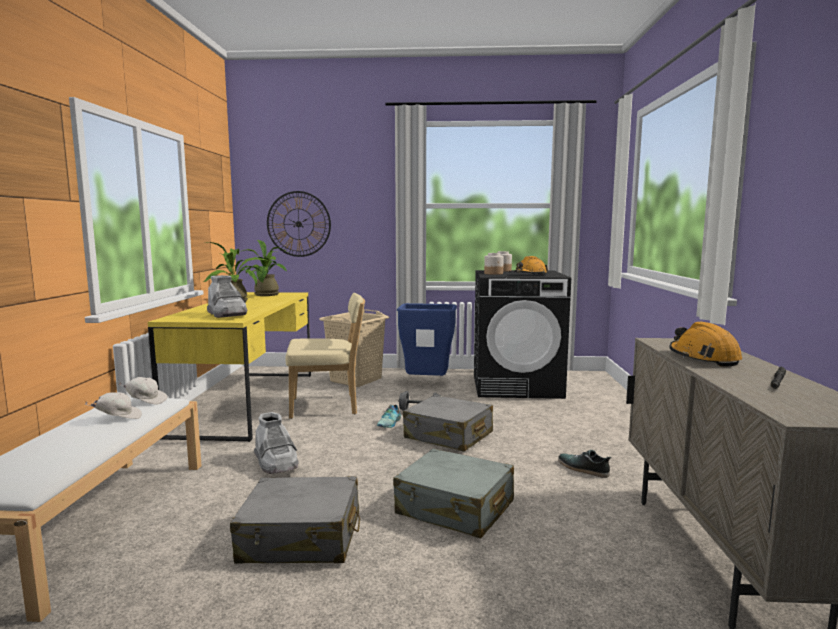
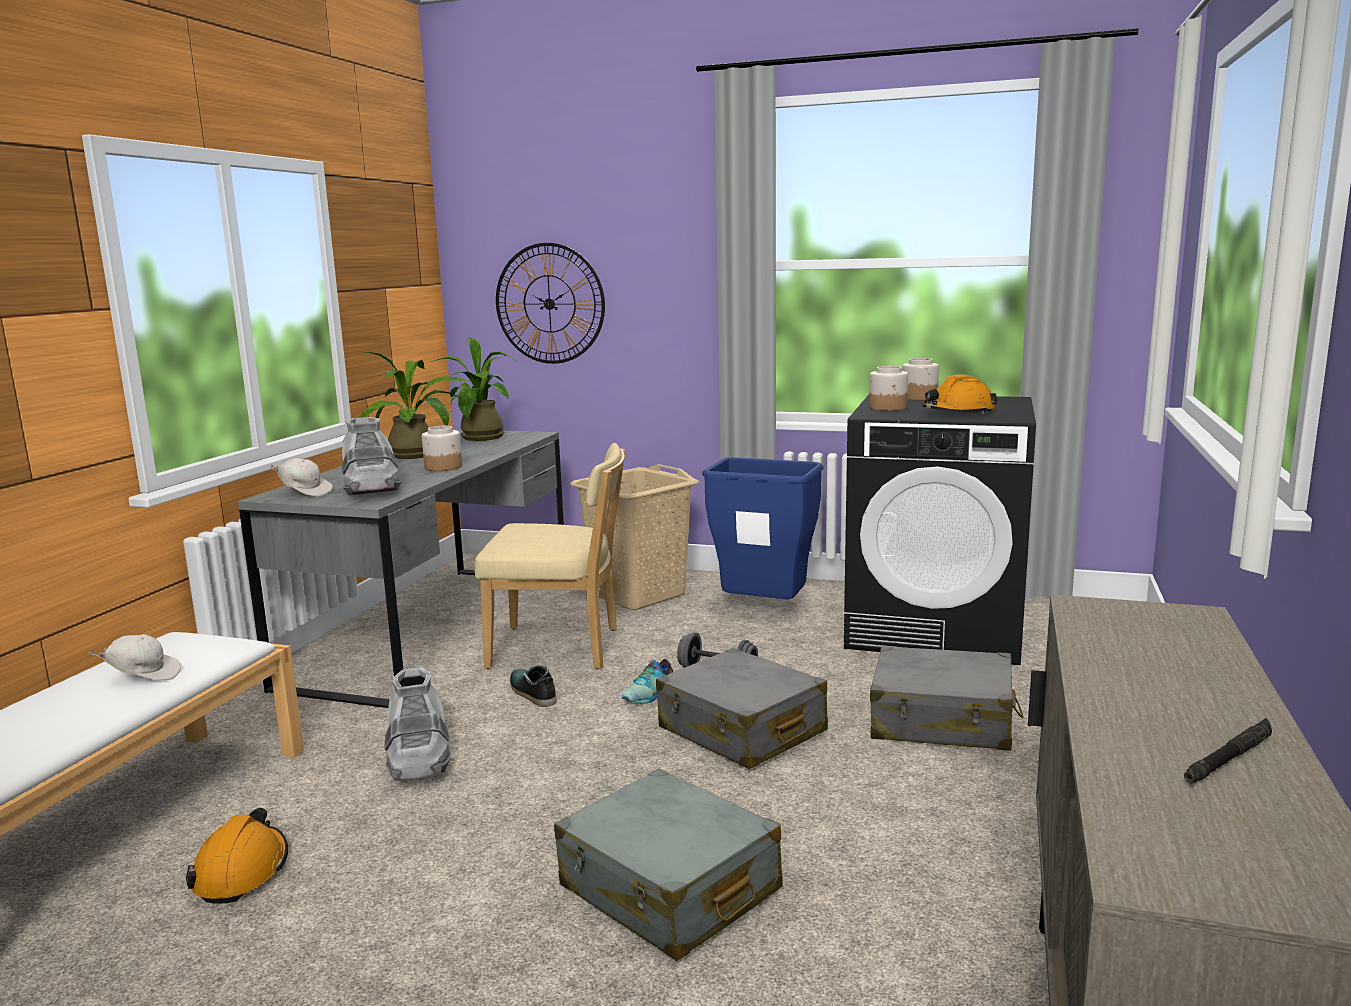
camera: 15 degrees right, 5 degrees up
(146, 401) = (205, 644): white cap -> white cap (305, 492)
(248, 402) = (437, 628): yellow desk -> grey desk
(259, 306) = (444, 467): none -> jar
(301, 538) = (383, 912): grey suitcase -> grey suitcase (942, 721)
(583, 469) = (963, 833): shoe -> shoe (532, 692)
(703, 358) = (1134, 669): orange hard hat -> orange hard hat (241, 871)

